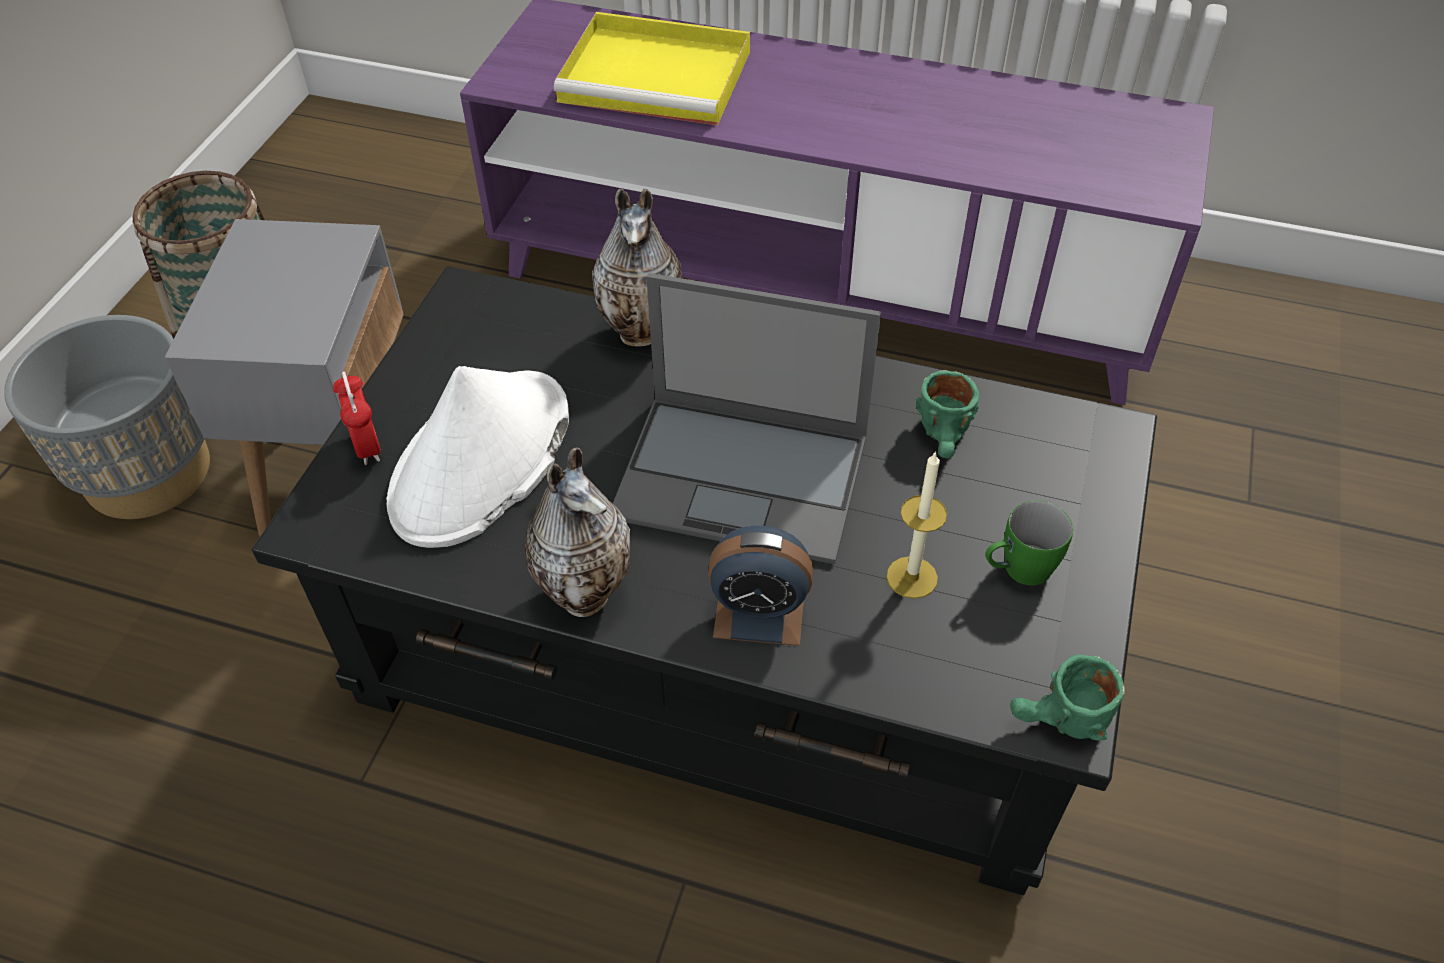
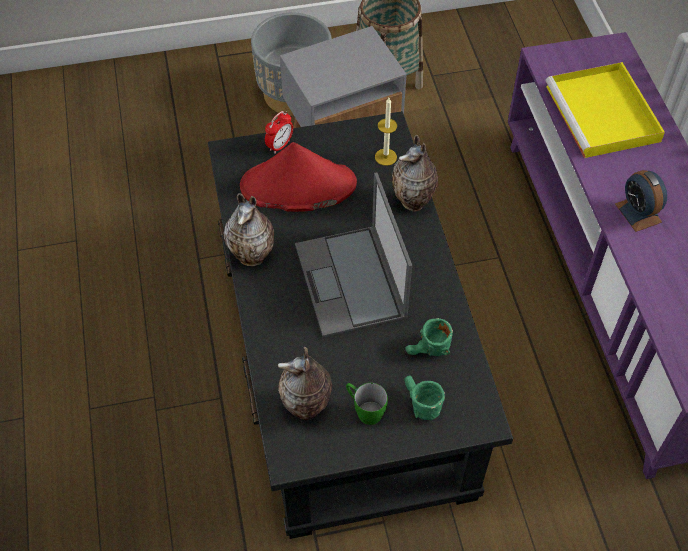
camera: 60 degrees right, 5 degrees up
(481, 460) = (297, 186): white hat -> red hat
(759, 613) = (279, 321): alarm clock -> alarm clock (638, 213)
(912, 577) = (334, 370): candle -> candle (385, 157)
(972, 651) = (307, 409): none -> vase
(1058, 723) = (288, 456): green mug -> green mug (419, 403)

